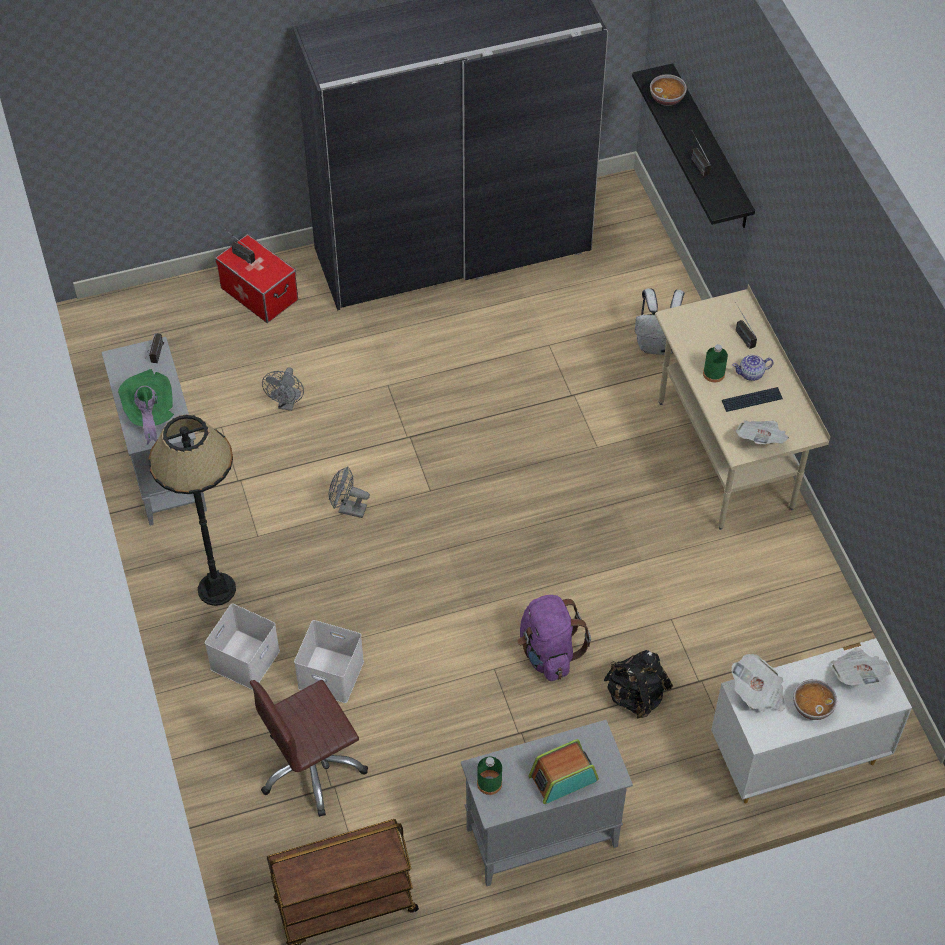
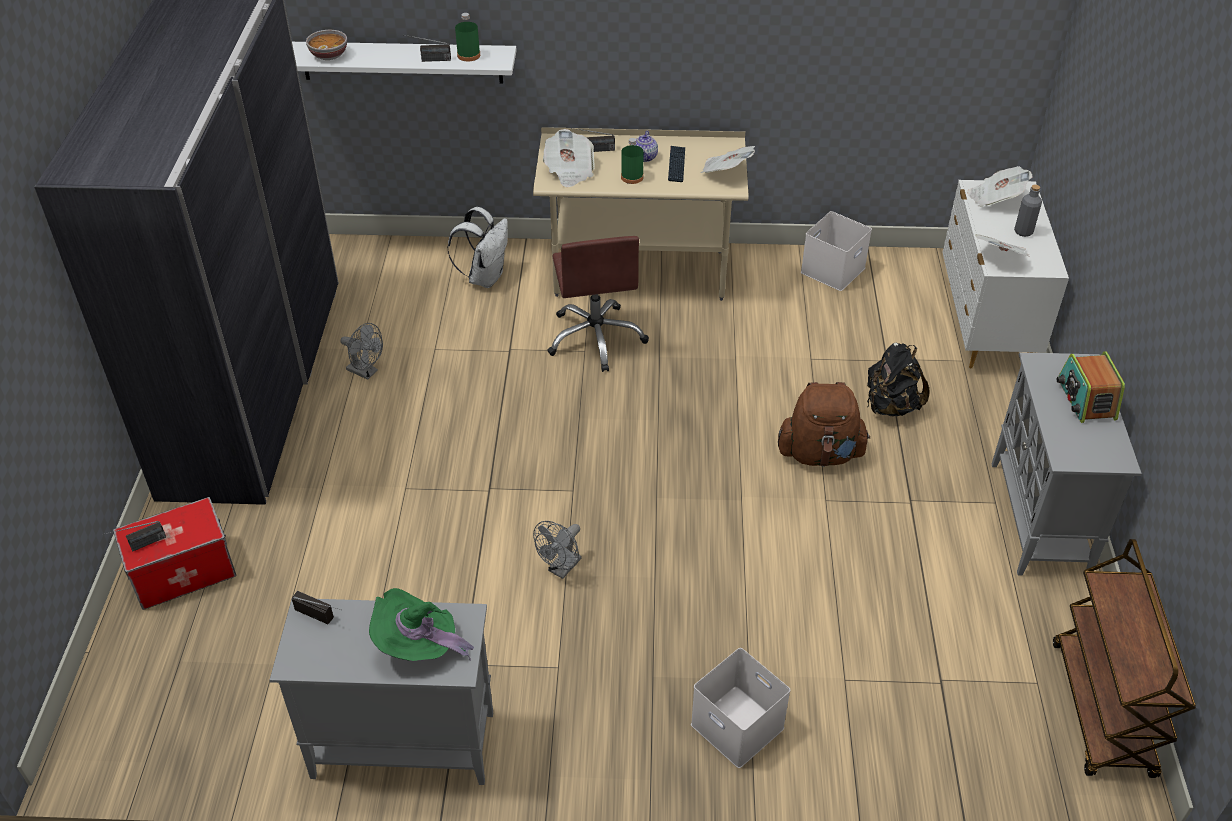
camera: 70 degrees left, 10 degrees down
(217, 589) = (619, 730): black floor lamp -> none
(287, 404) = (374, 587): grey fan -> grey fan (366, 372)
(312, 768) = (911, 695): brown office chair -> brown office chair (596, 338)
(332, 674) = (786, 642): white storage box -> white storage box (832, 269)
(489, 783) = (1084, 454): green bottle -> green bottle (468, 55)
(548, 653) = (820, 453): purple backpack -> brown backpack
(698, 327) = (569, 171): none -> newspaper
(710, 148) = (402, 62): black shelf -> white shelf
(812, 706) = (1023, 231): bowl -> grey bottle

